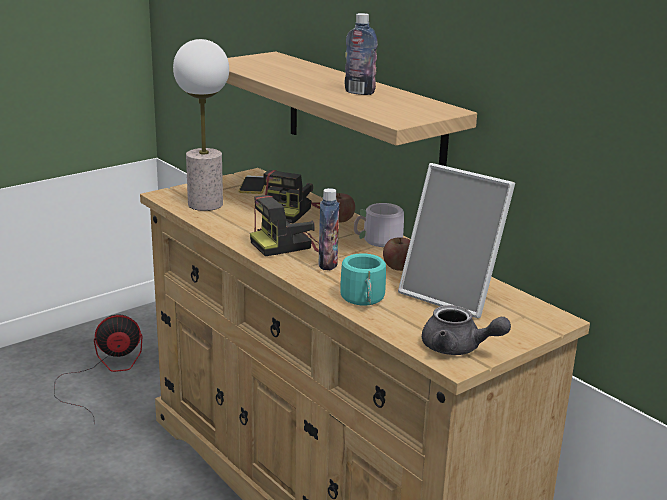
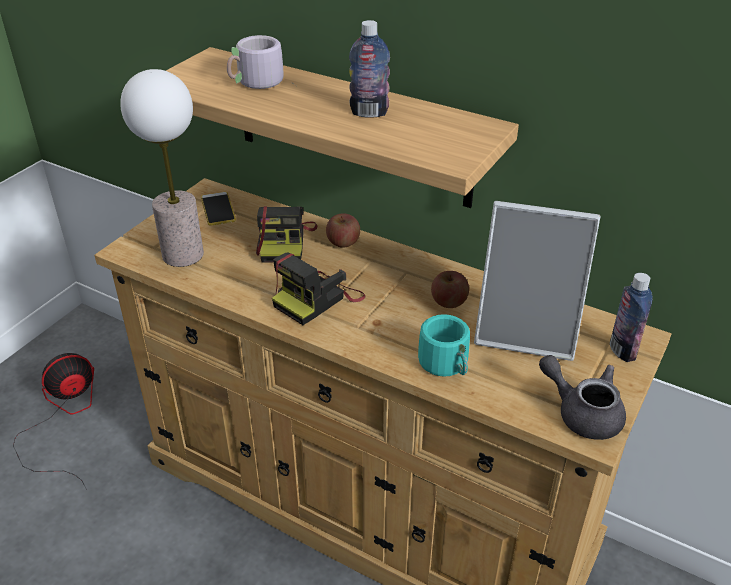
camera: 20 degrees left, 15 degrees up
(327, 264) = (375, 318): bottle -> bottle (622, 350)
(378, 242) = (405, 269): grey mug -> grey mug (257, 84)
(458, 348) = (582, 412): grey teapot -> grey teapot turned 150 degrees counterclockwise

